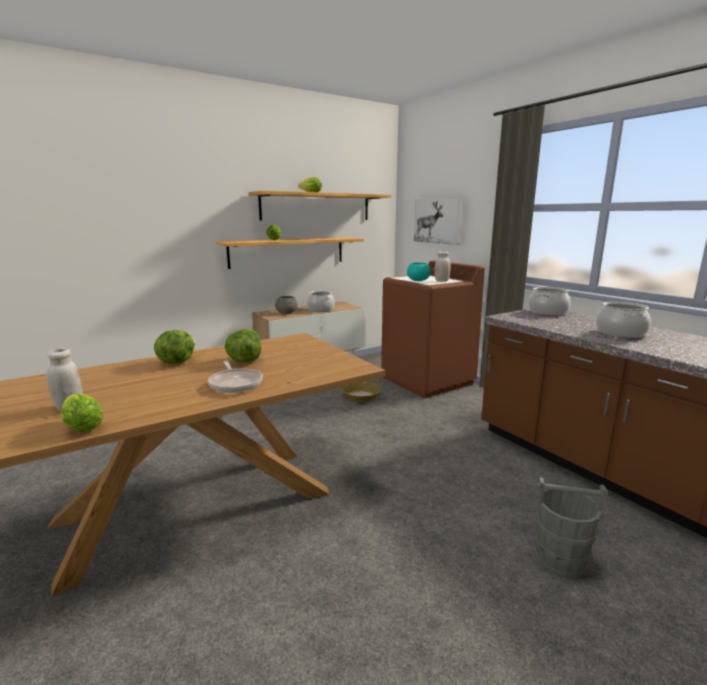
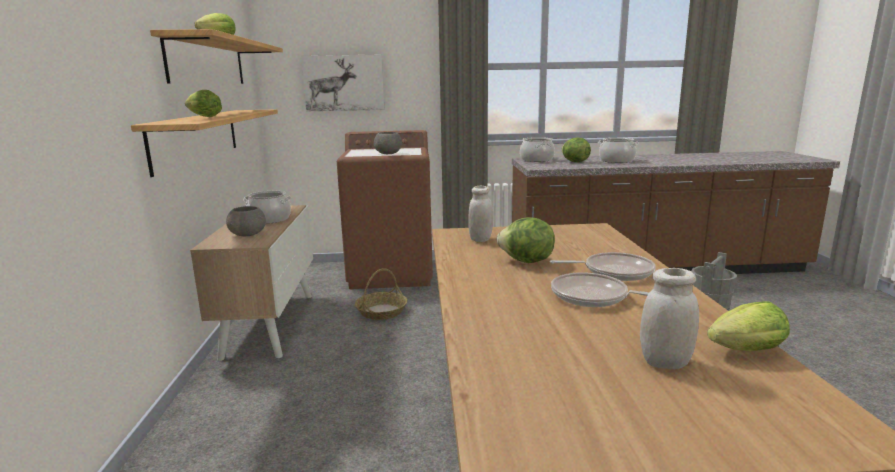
camera: 60 degrees left, 0 degrees up
(176, 362) = (492, 293): lettuce -> lettuce (574, 162)
(177, 383) = (594, 297): none -> frying pan
(417, 280) = (388, 153): turquoise bowl -> grey bowl
(441, 281) = (408, 150): white jar -> white jar (480, 239)

